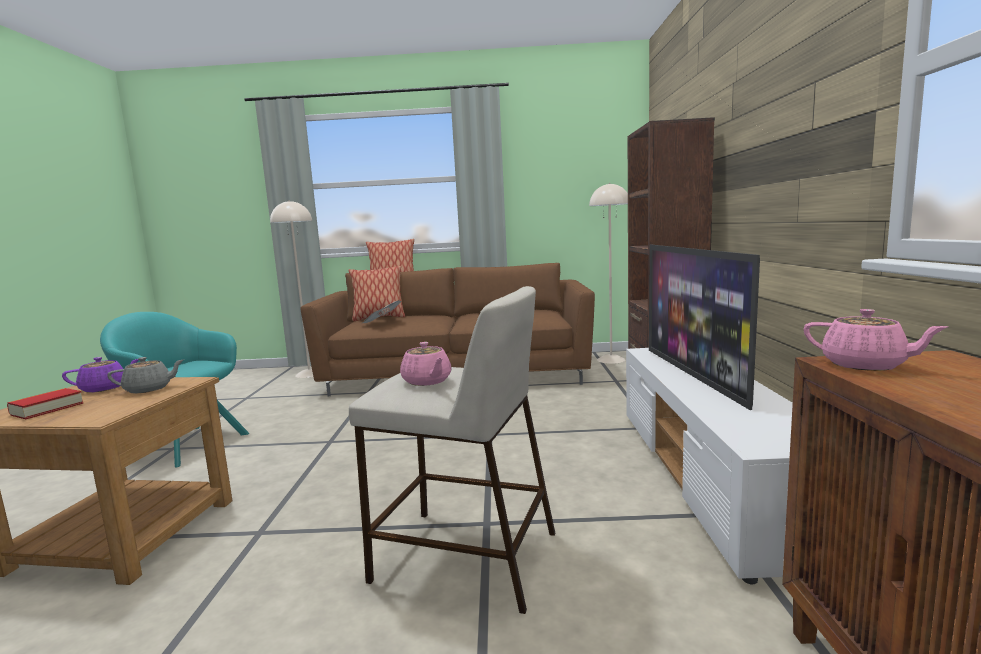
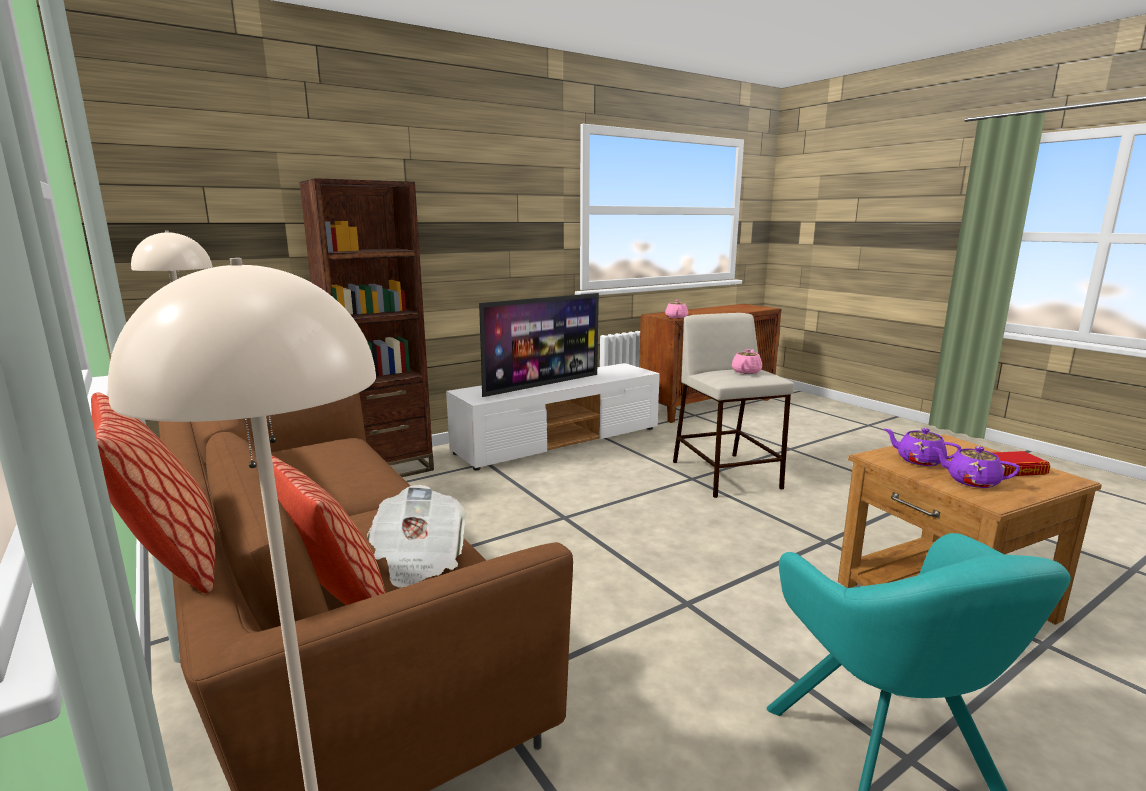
camera: 125 degrees left, 5 degrees up
(149, 389) = (918, 460): grey teapot -> purple teapot

